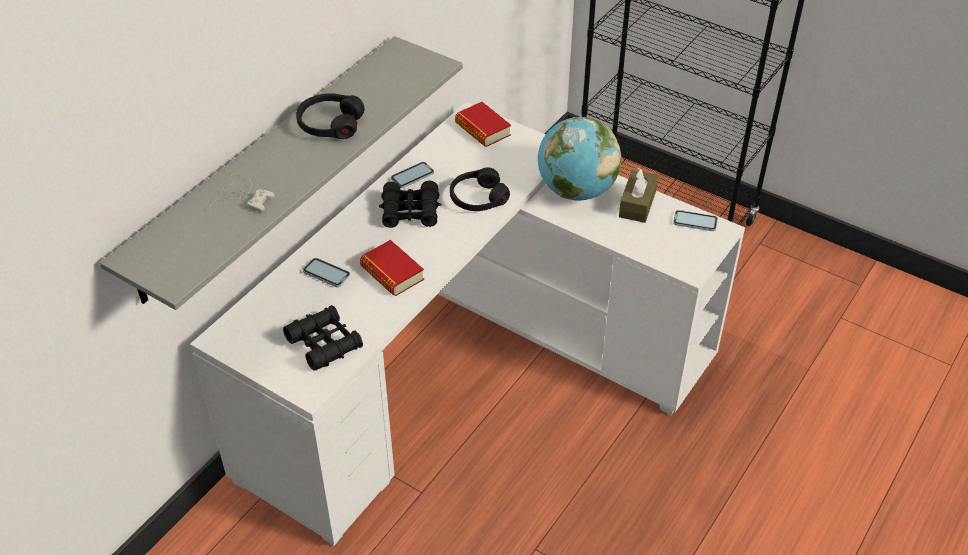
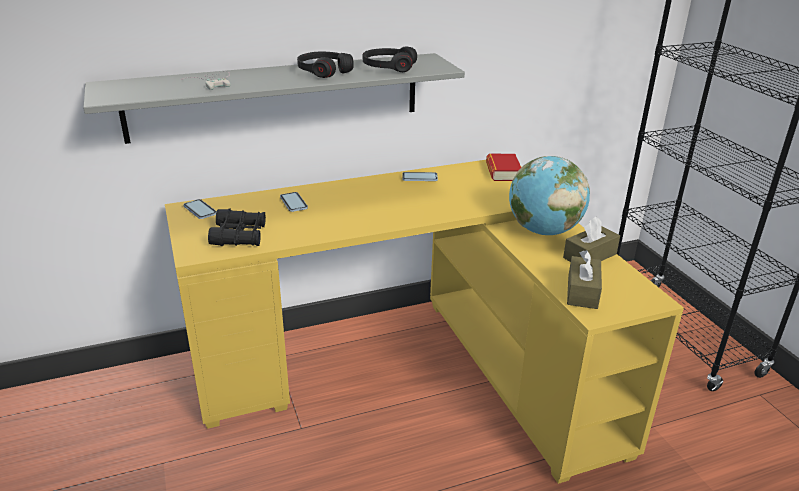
camera: 35 degrees right, 15 degrees down
(392, 273) = (336, 218): book -> none
(410, 211) = (394, 193): black binoculars -> none
(466, 370) = (415, 367): white desk -> yellow desk
(478, 198) = (452, 203): black headphones -> black headphones (389, 67)
(664, 249) = (582, 291): none -> brown tissue box
(695, 222) = (633, 285): phone -> phone (200, 210)

